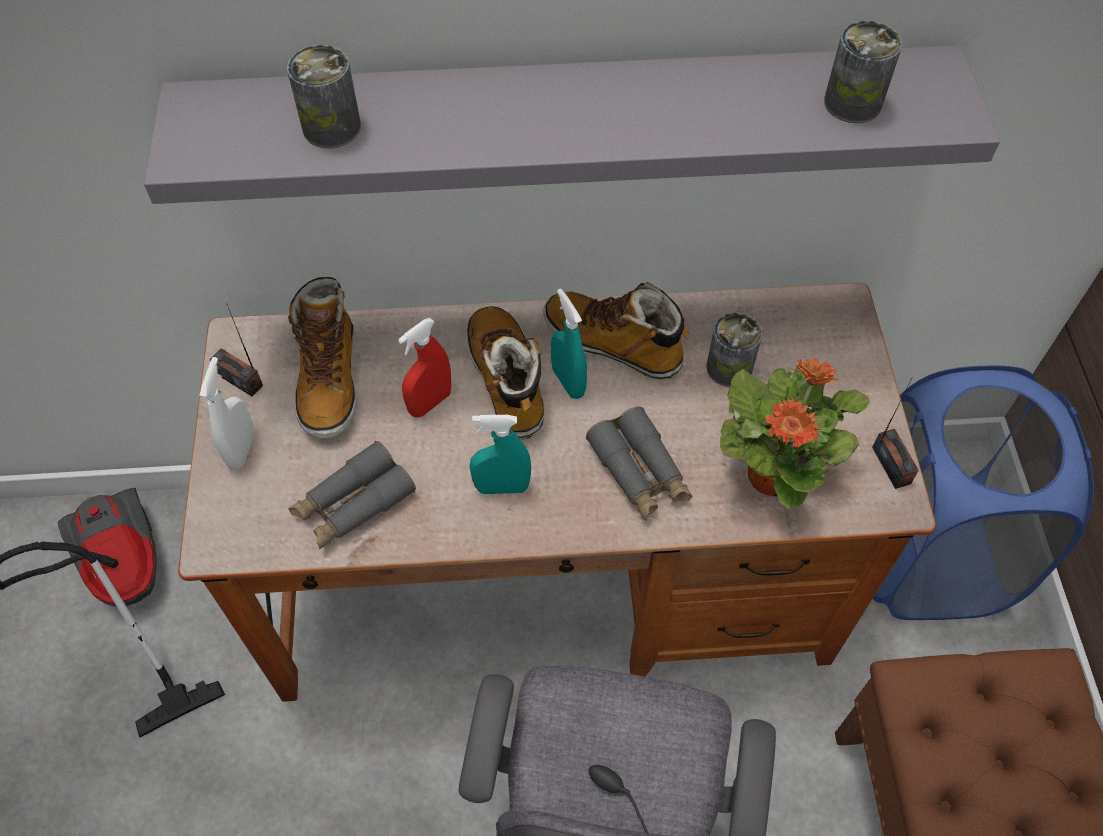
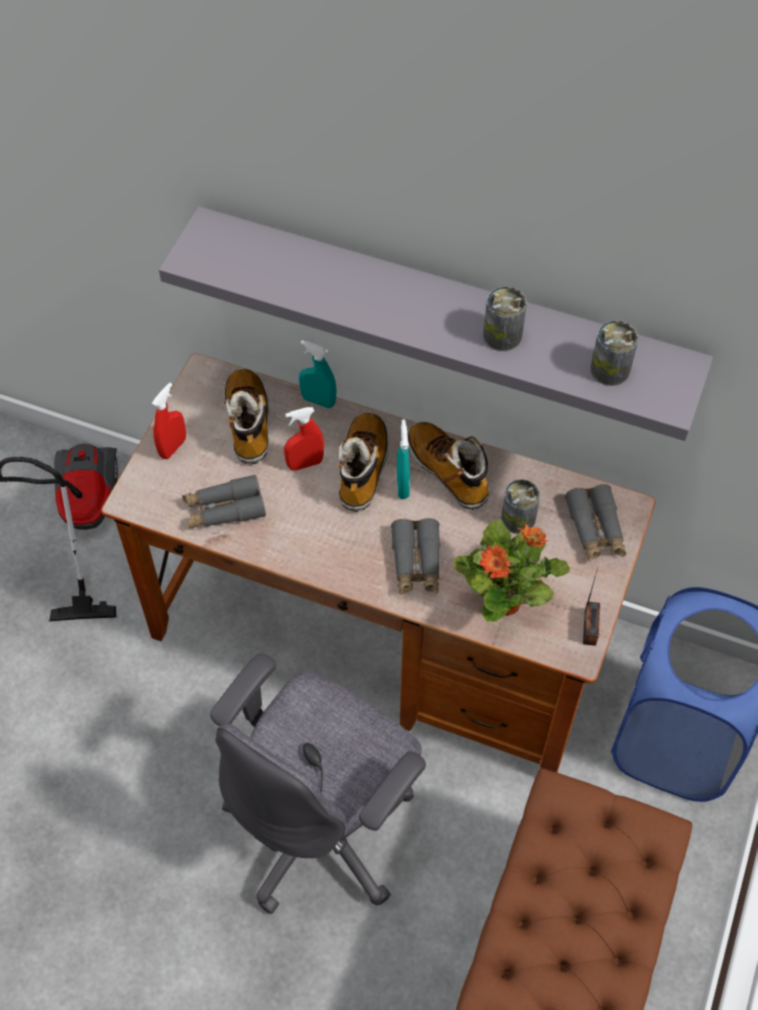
camera: 25 degrees right, 0 degrees up
(240, 379) = (193, 401): radio -> none
(241, 449) = (173, 447): white spray bottle -> red spray bottle
(329, 380) = (248, 423): boot -> boot turned 150 degrees clockwise
(332, 127) = (280, 271): can -> can (502, 335)
(502, 487) = (322, 537): turquoise spray bottle -> turquoise spray bottle (318, 401)
(824, 345) = (595, 529): none -> grey binoculars

